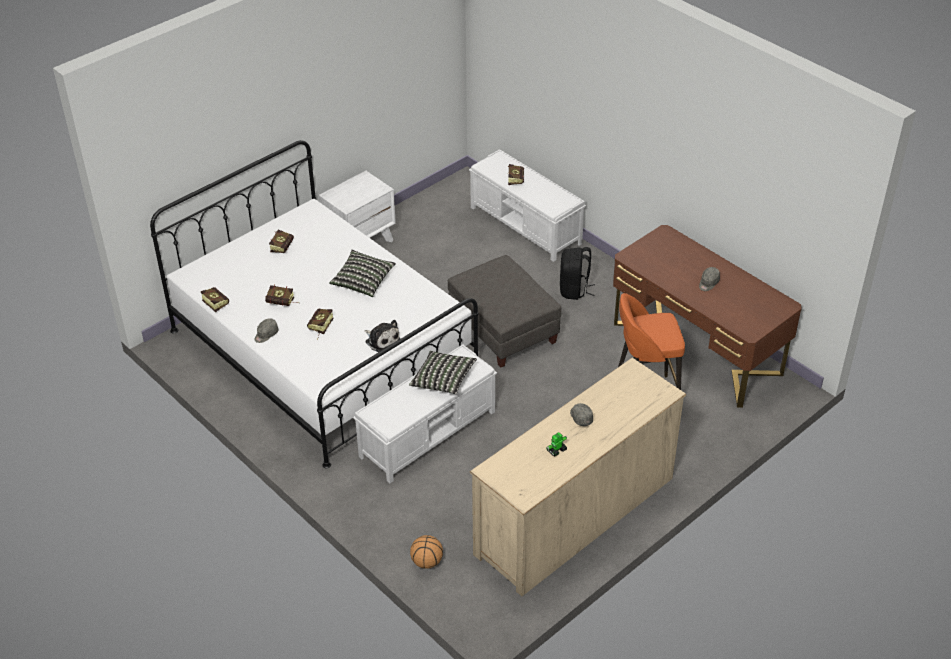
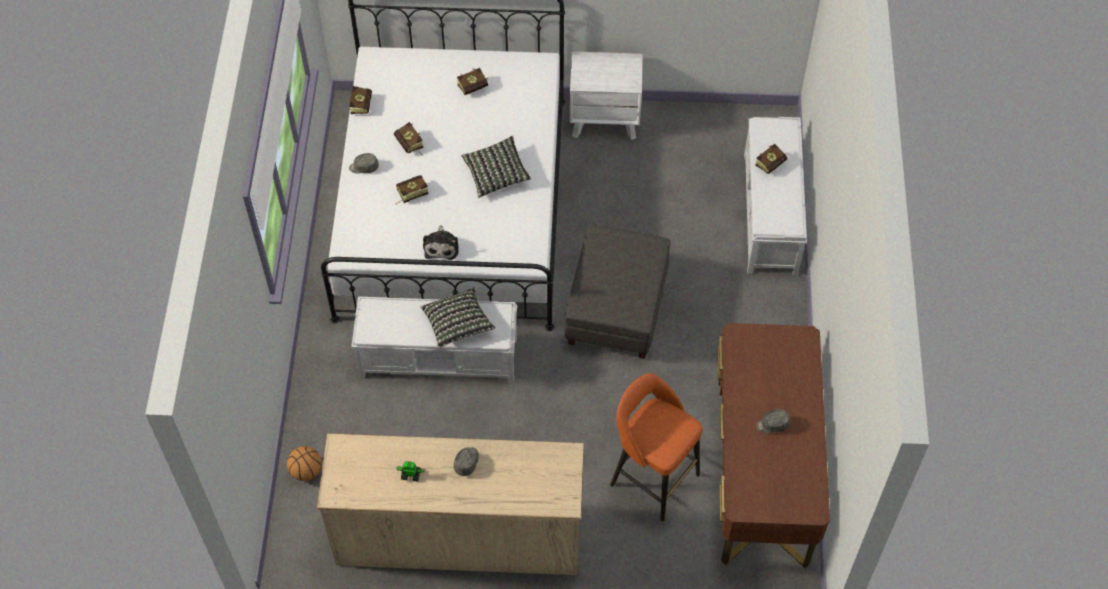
camera: 45 degrees right, 15 degrees up
(574, 290) = (728, 319): black backpack -> none

